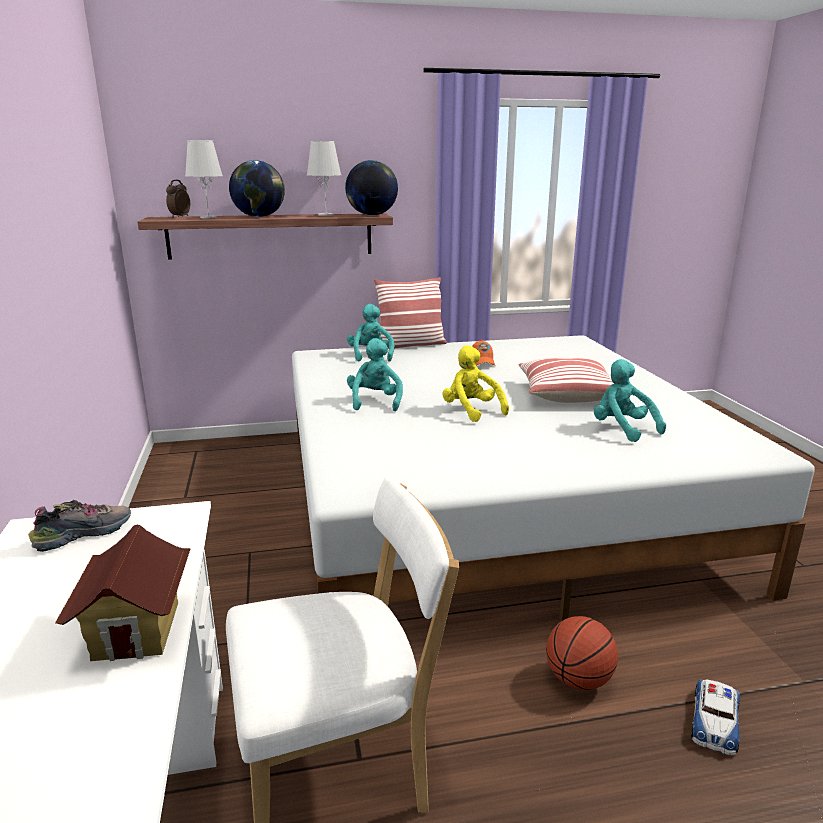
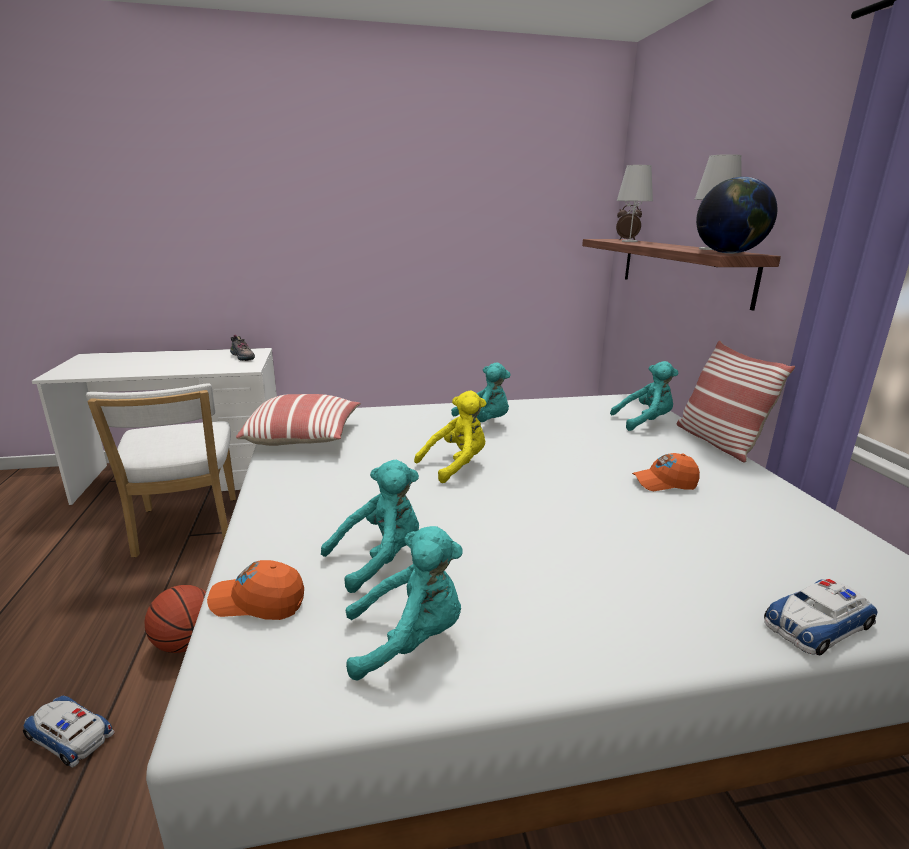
camera: 90 degrees right, 0 degrees up
(138, 630) = (148, 370): toy house -> none
(259, 217) = (653, 244): globe -> none
(565, 394) = (530, 534): pillow -> pillow (304, 437)
(607, 356) = (817, 624): none -> toy car
(686, 419) = (410, 640): none -> turquoise plush toy
(693, 457) = (258, 602): none -> orange cap

